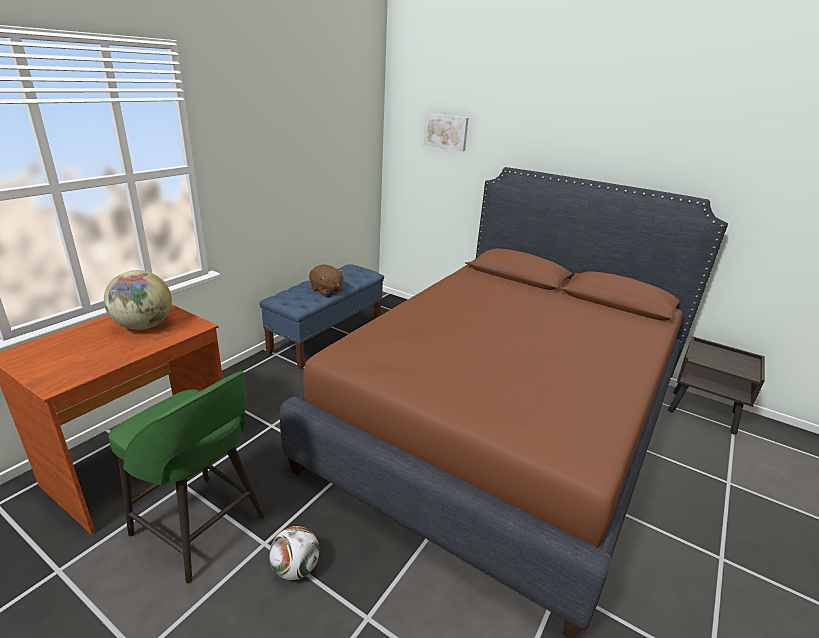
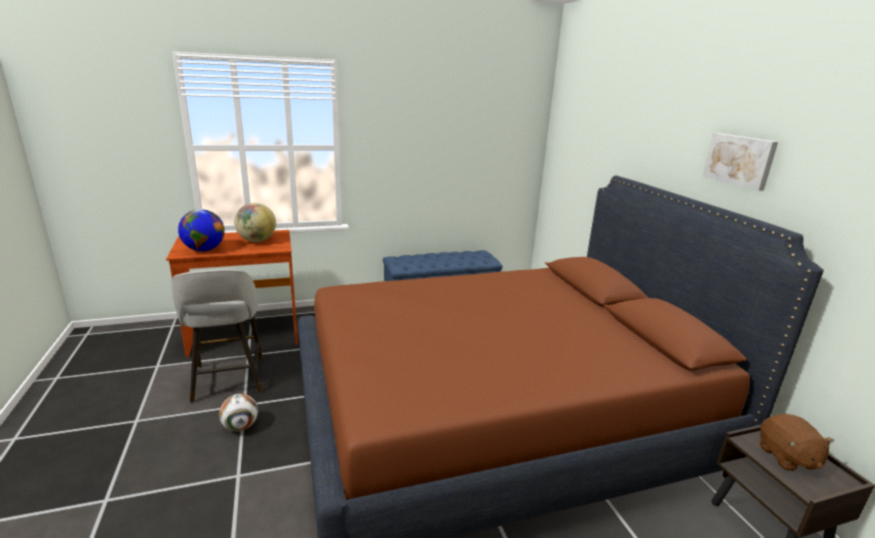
camera: 40 degrees right, 5 degrees down
(85, 364) = (204, 249): none -> globe
(201, 528) = (228, 380): green stool -> grey stool
(326, 290) = (436, 262): brown plush toy -> brown plush toy (787, 457)
(446, 131) = (585, 138): picture -> picture (740, 160)

